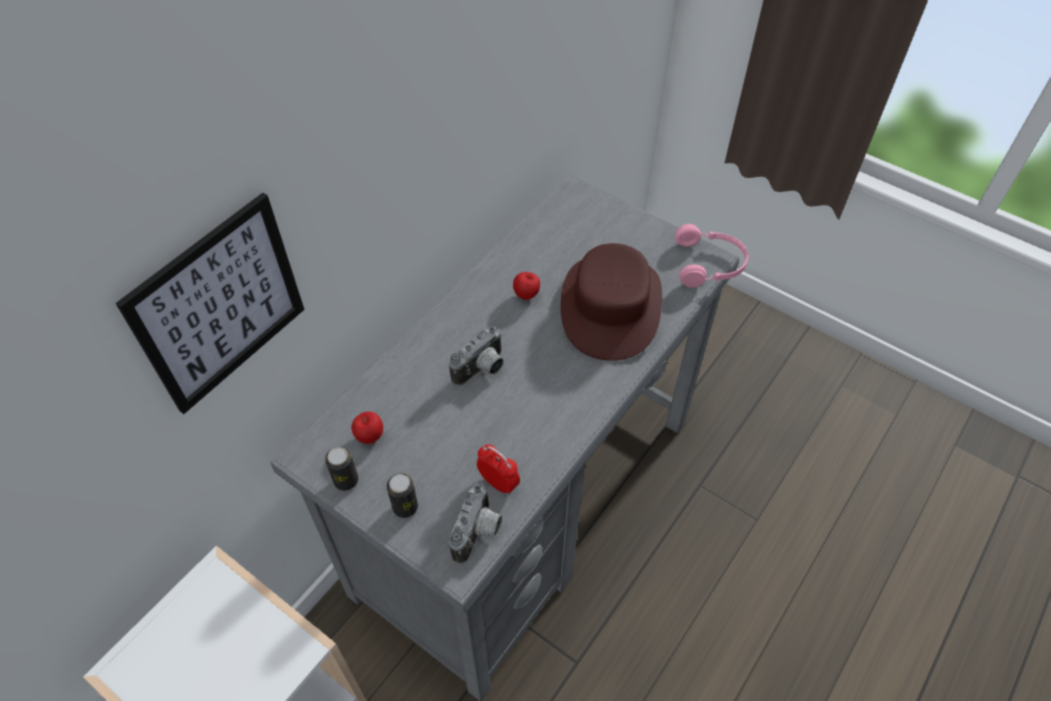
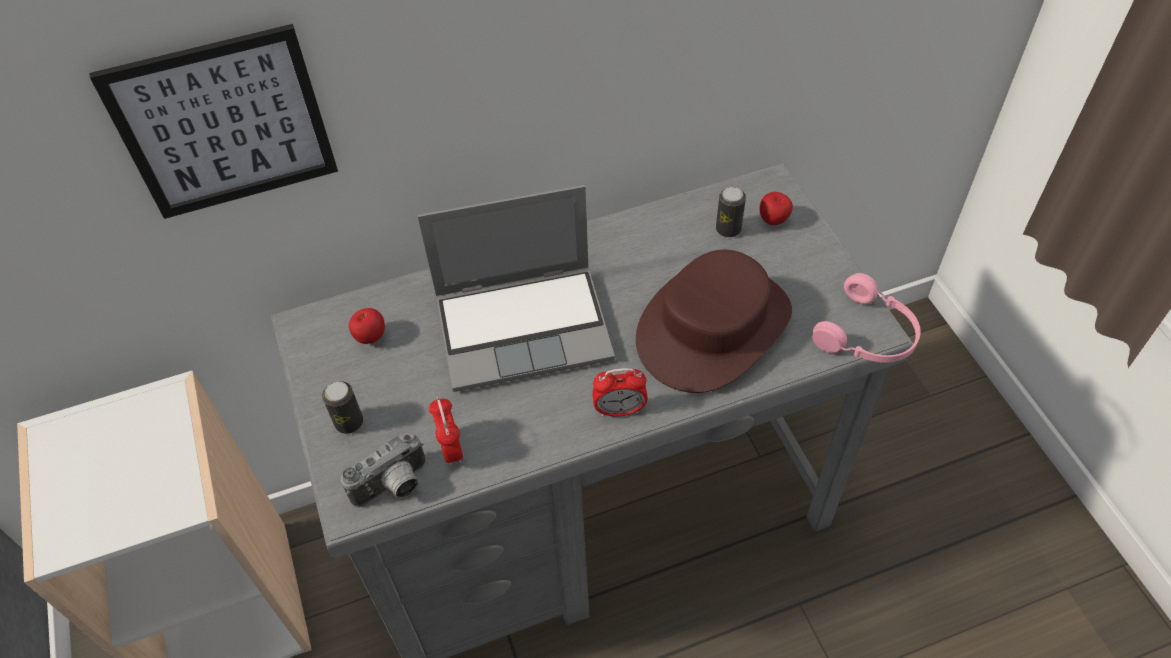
camera: 35 degrees right, 0 degrees up
(346, 480) = (318, 367): can -> can (728, 229)
(482, 370) = (525, 327): camera -> laptop
(527, 295) = (631, 272): apple -> apple (773, 220)
(593, 393) = (619, 410): none -> alarm clock

